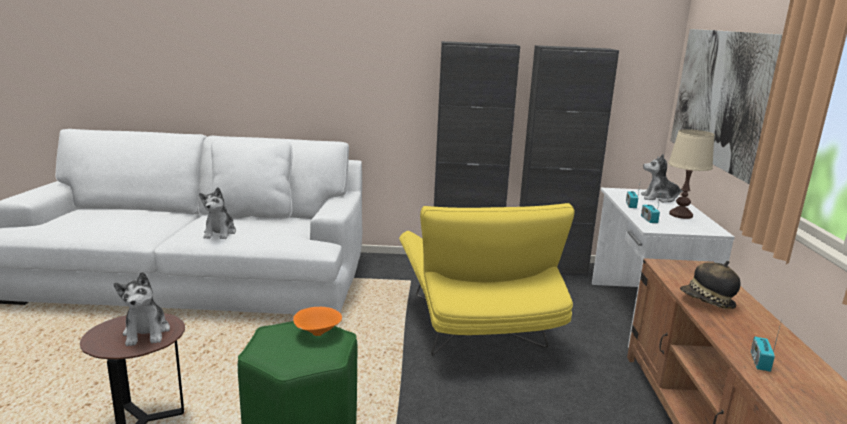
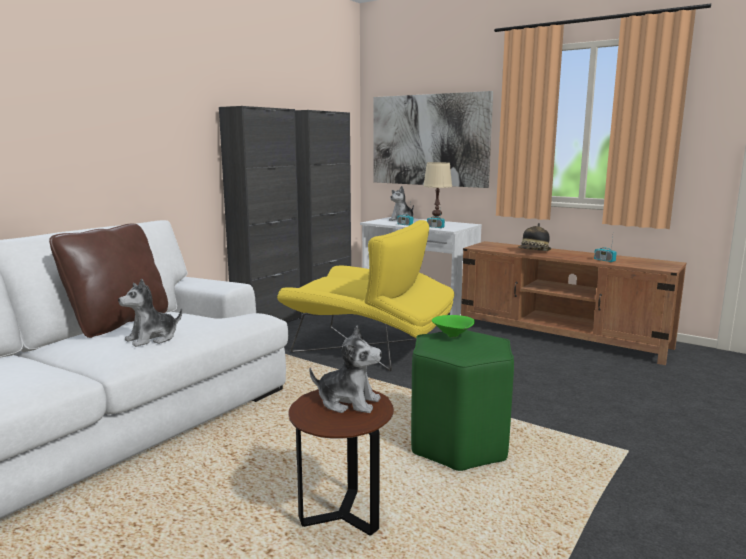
camera: 55 degrees left, 5 degrees down
(220, 233) = (152, 338): plush toy -> plush toy turned 105 degrees clockwise
(253, 214) = (118, 323): white pillow -> brown pillow
(317, 334) = (453, 336): orange bowl -> green bowl

